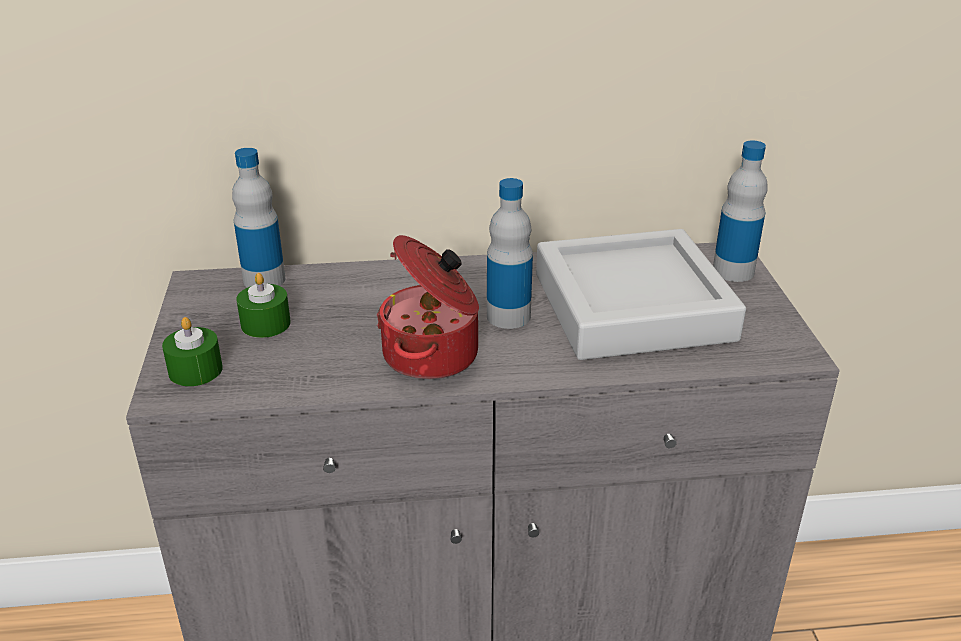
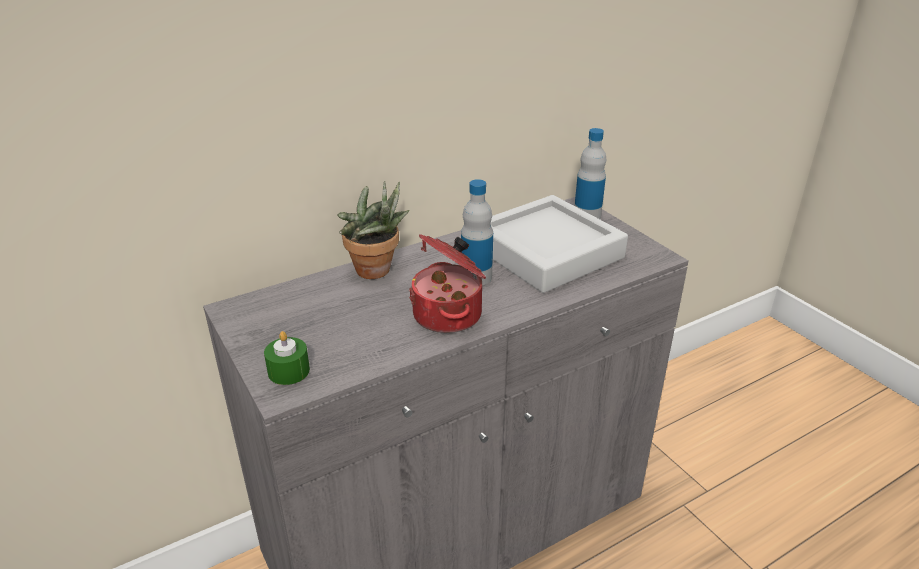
camera: 25 degrees left, 0 degrees up
(264, 280) = (283, 294): bottle -> none
(265, 324) = (312, 325): green candle -> none
(391, 280) = (377, 272): none -> potted plant

